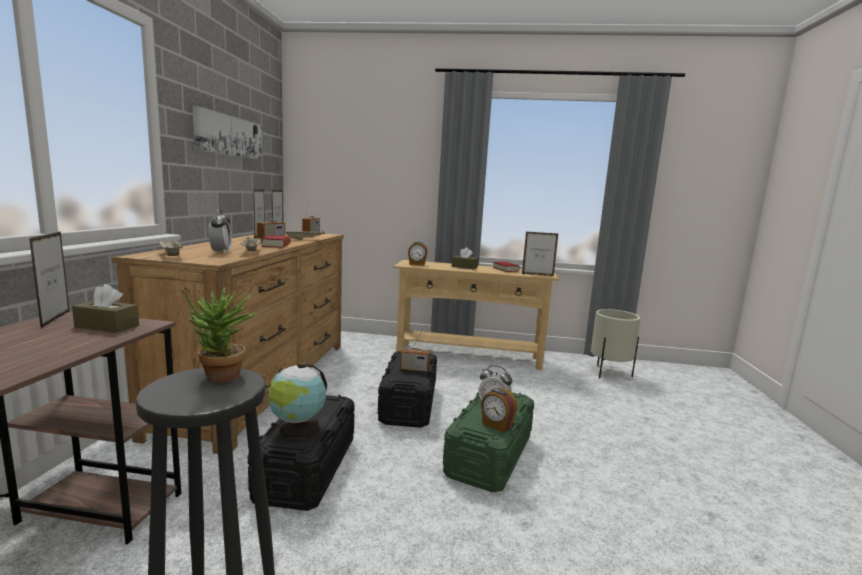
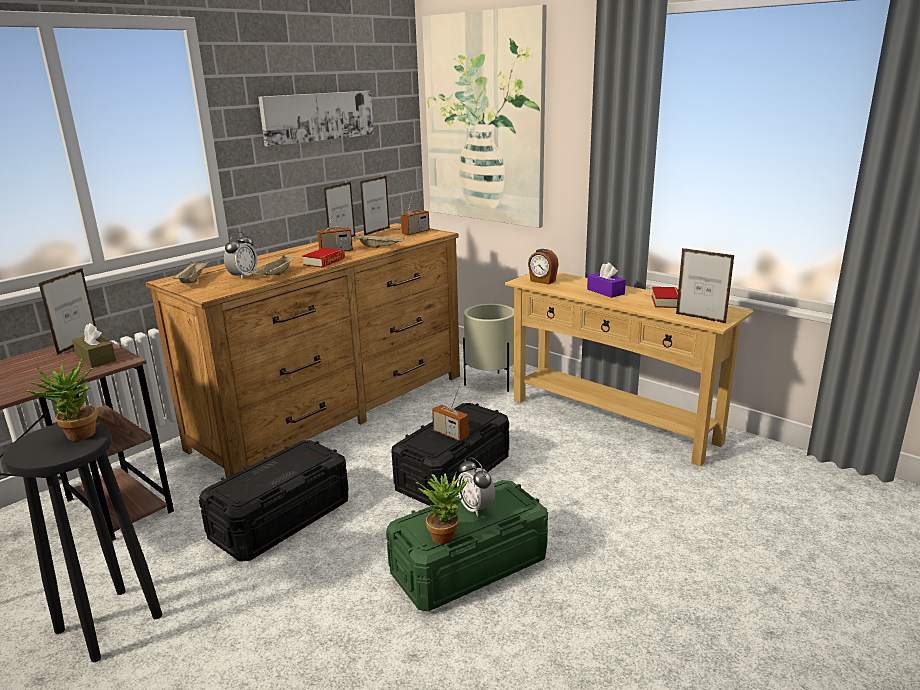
camera: 35 degrees right, 10 degrees up
(298, 429) = (255, 480): globe -> none
(345, 158) = (483, 120): none -> picture
(464, 267) = (605, 291): brown tissue box -> purple tissue box
(496, 425) = (445, 534): alarm clock -> potted plant
(609, 373) = (818, 498): beige planter -> beige planter (490, 383)

